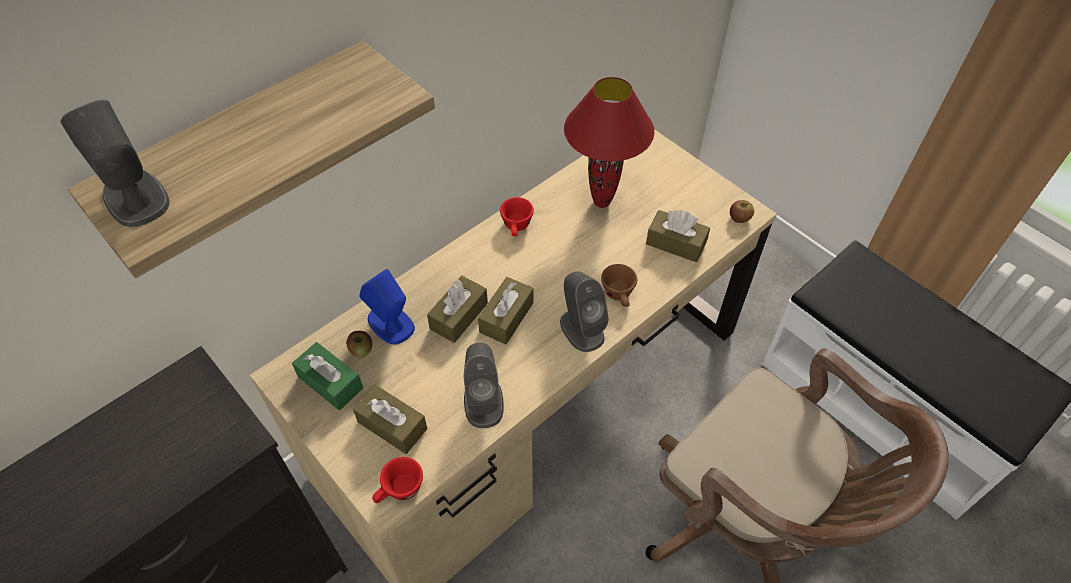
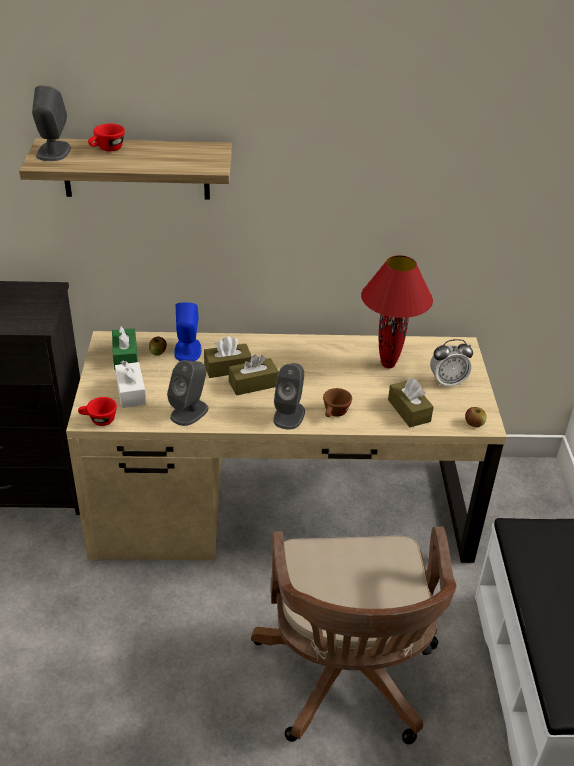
camera: 40 degrees right, 15 degrees down
(392, 425) = (131, 392): brown tissue box -> white tissue box
(517, 227) = (317, 347): red cup -> red cup (107, 149)
(671, 187) = (447, 382): none -> alarm clock

